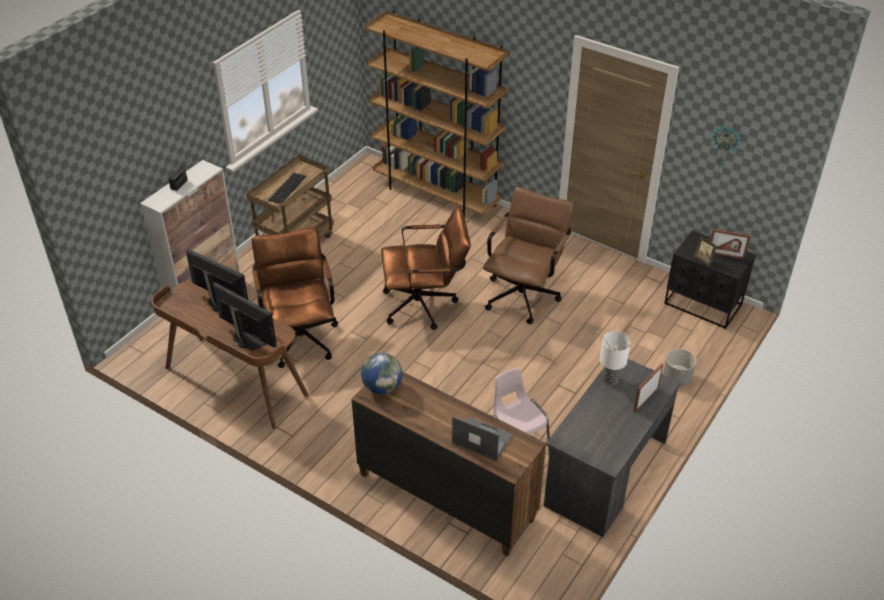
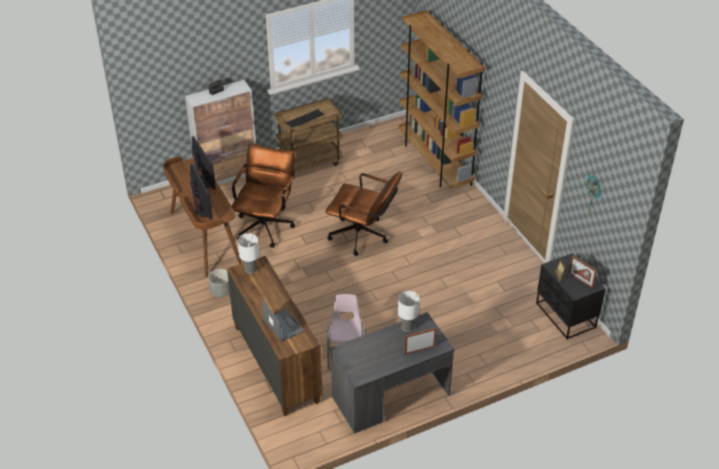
camera: 30 degrees right, 0 degrees up
(382, 387) = (250, 269): globe -> table lamp
(524, 293) = (439, 255): brown office chair -> none
(676, 378) = (497, 357): grey planter -> grey planter (221, 291)

